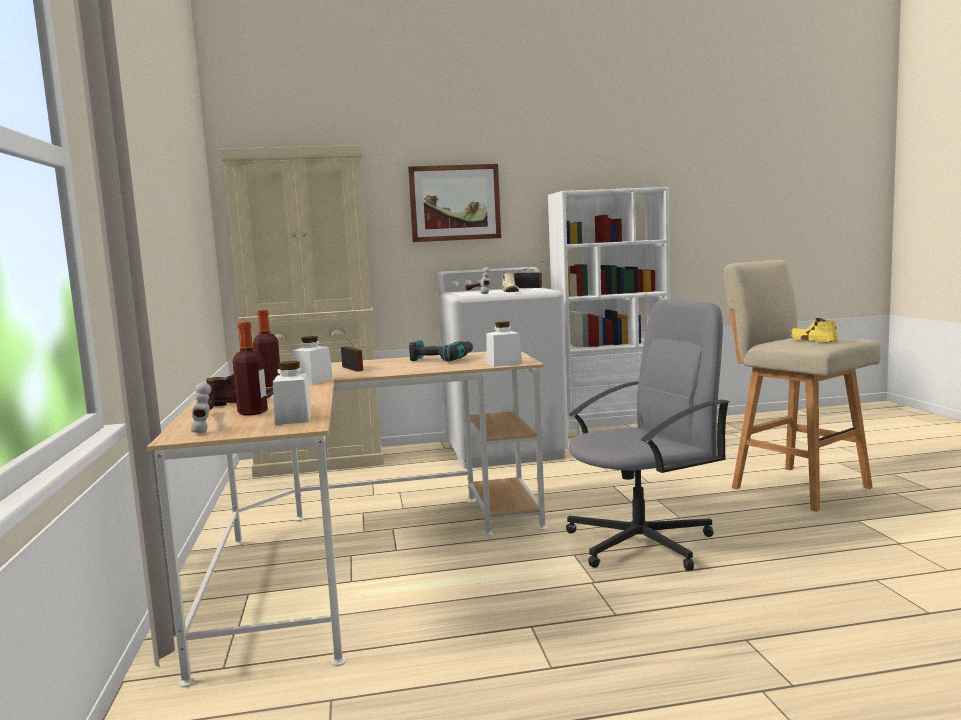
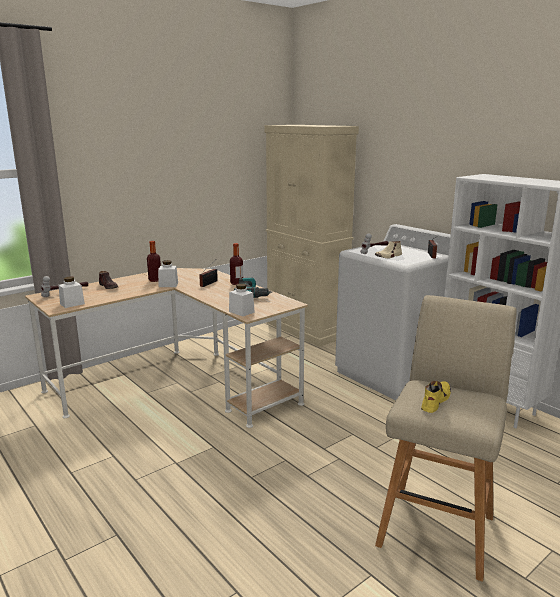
camera: 60 degrees right, 10 degrees up
(252, 412) = (86, 294): bottle -> bottle (236, 283)
(454, 203) = (416, 170): picture -> none
(642, 542) = (247, 468): grey office chair -> none

